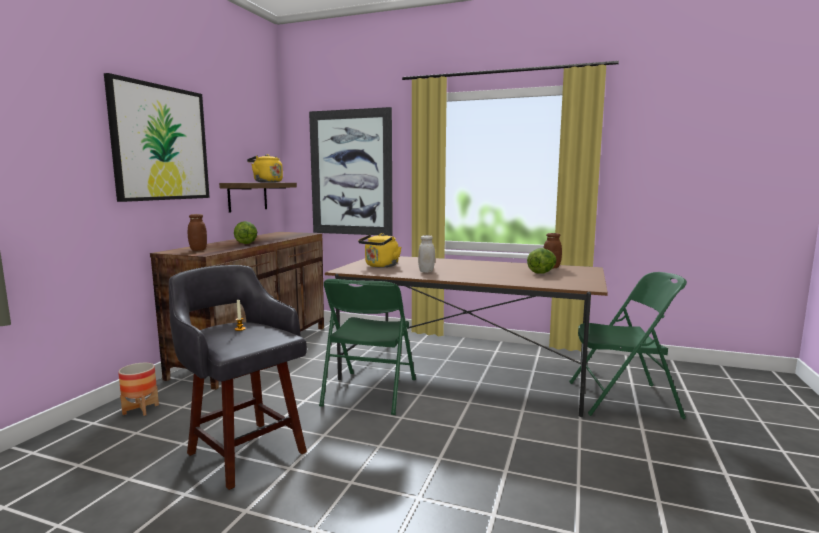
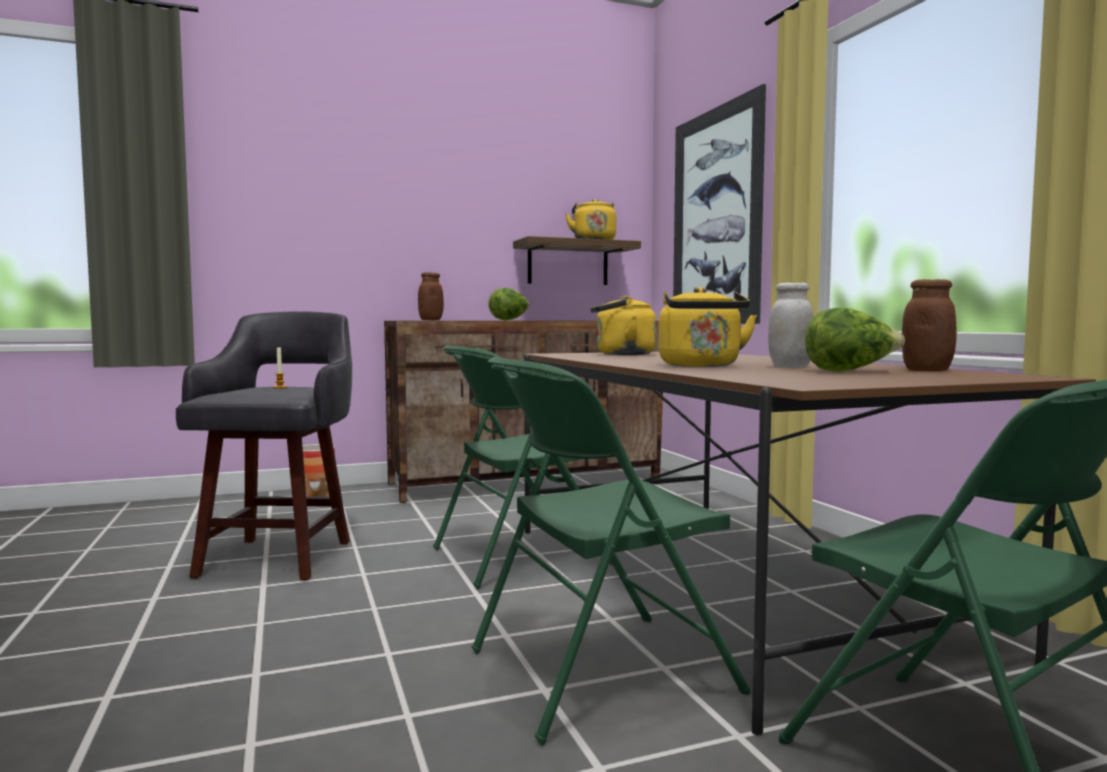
camera: 50 degrees right, 5 degrees down
(161, 143) = (418, 187): picture -> none
(426, 271) = (645, 359): white jar -> white jar (790, 367)
(484, 276) = (701, 366): none -> yellow kettle
(512, 421) = (601, 670): none -> green chair

